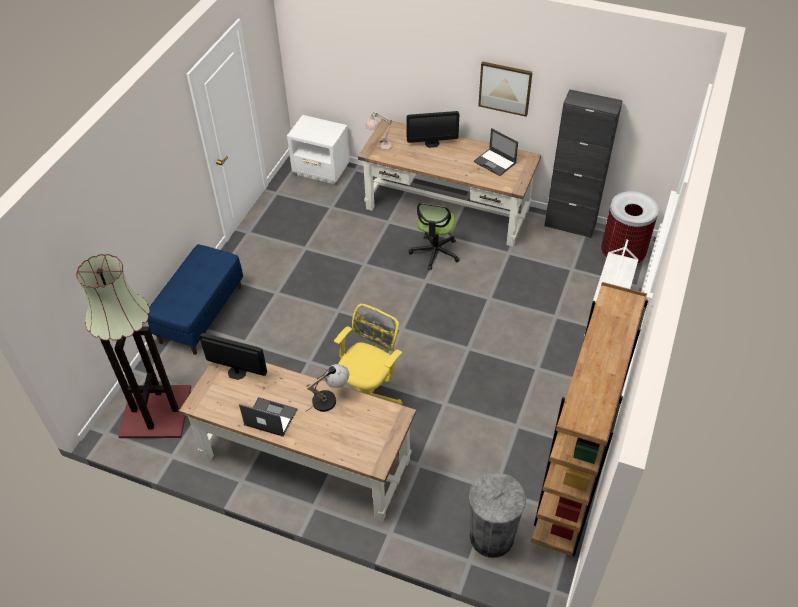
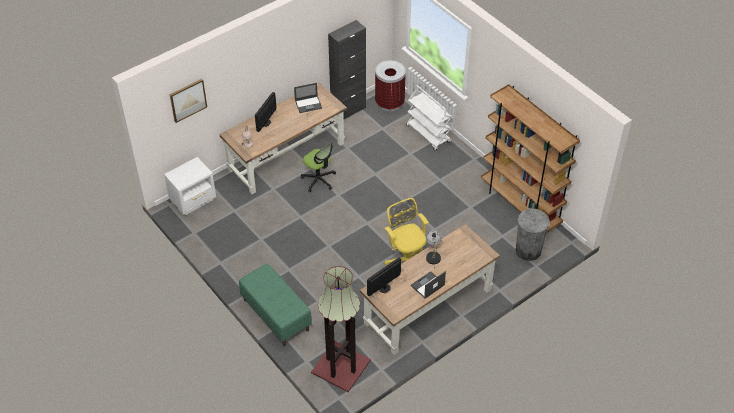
camera: 60 degrees left, 0 degrees up
(201, 313) = (275, 315): blue bench -> green bench
(505, 88) = (292, 58): picture -> picture (188, 100)

